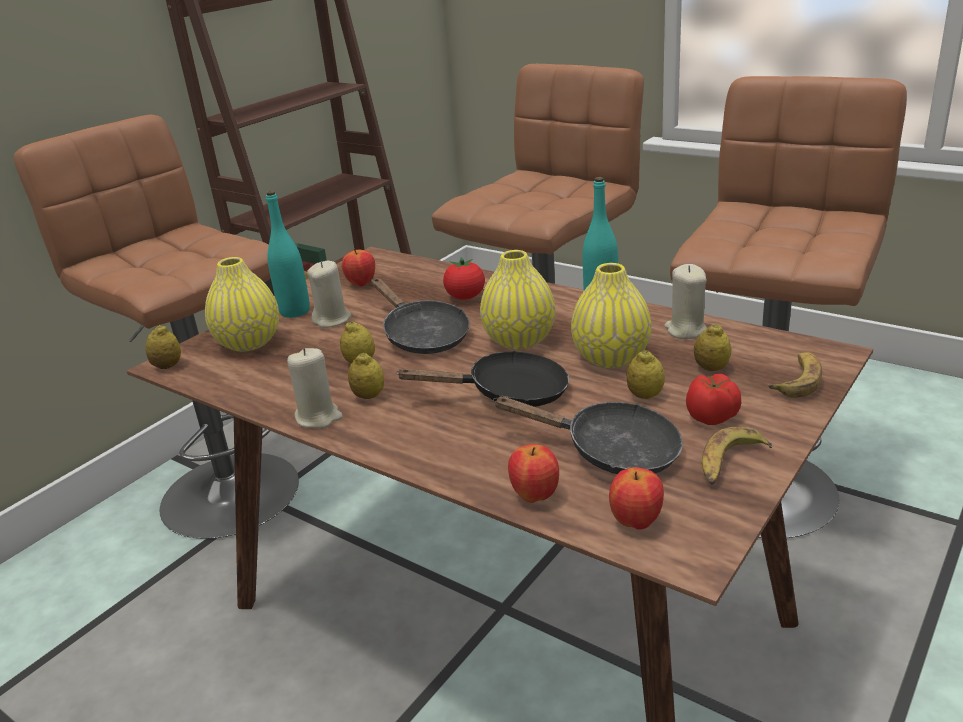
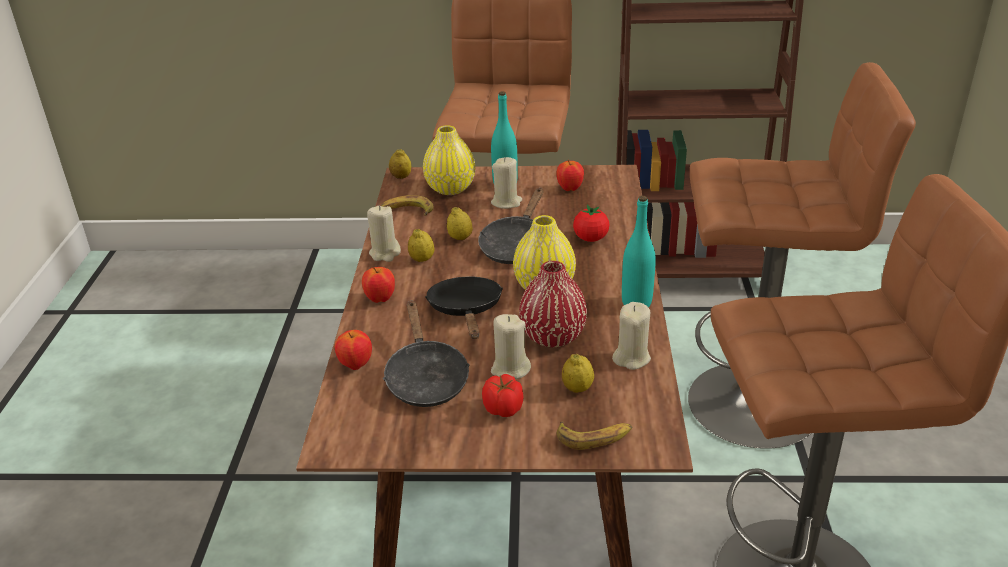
camera: 55 degrees right, 5 degrees up
(508, 394) = (466, 311): black frying pan -> black frying pan turned 150 degrees counterclockwise
(611, 358) = (552, 336): yellow vase -> red vase
(636, 522) = (353, 413): apple -> apple (380, 299)
(645, 395) = (510, 369): lemon -> beige candle
(729, 463) = (446, 434): banana -> banana (407, 211)

